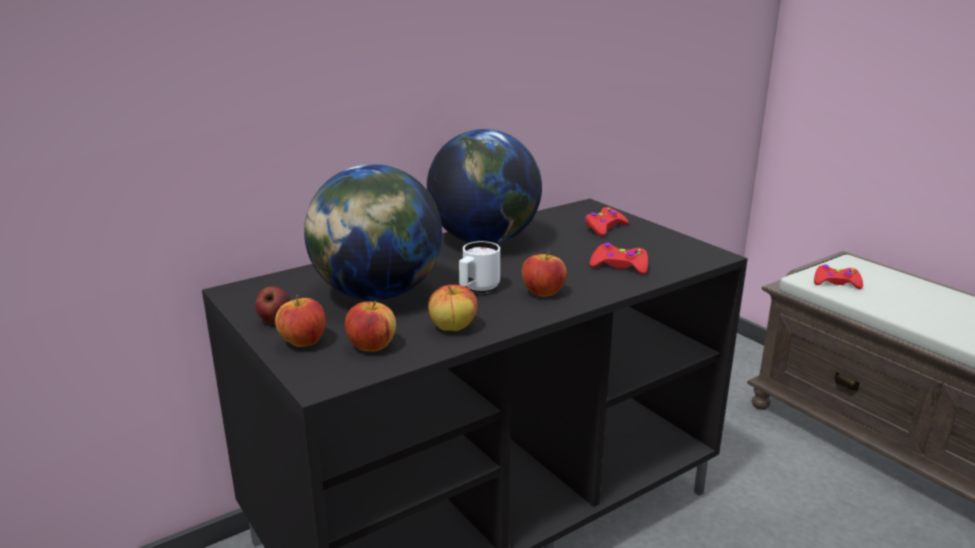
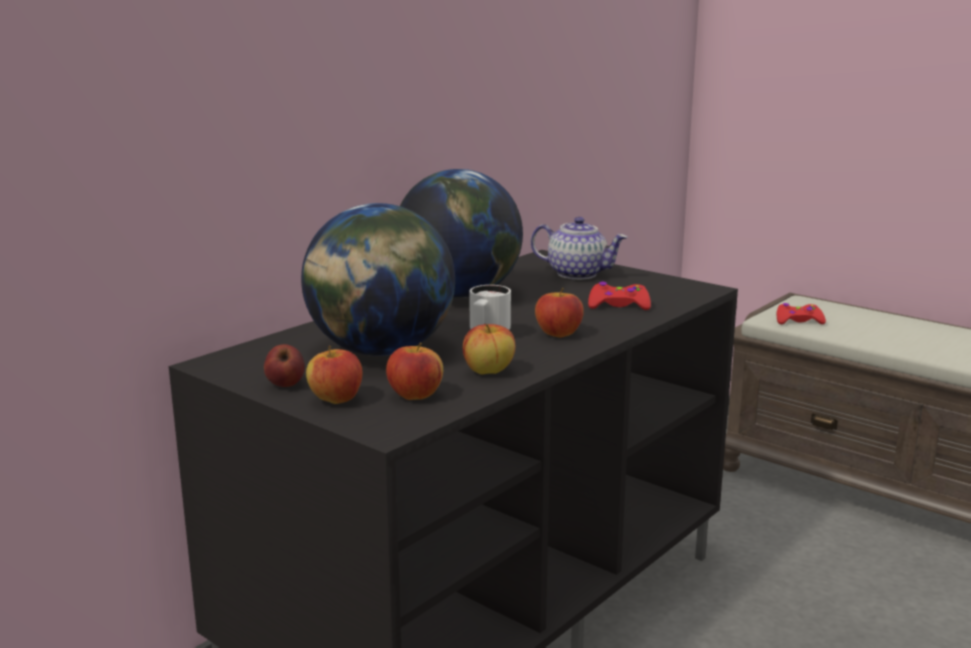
camera: 15 degrees left, 5 degrees down
(604, 228) = (578, 274): red game controller -> teapot

